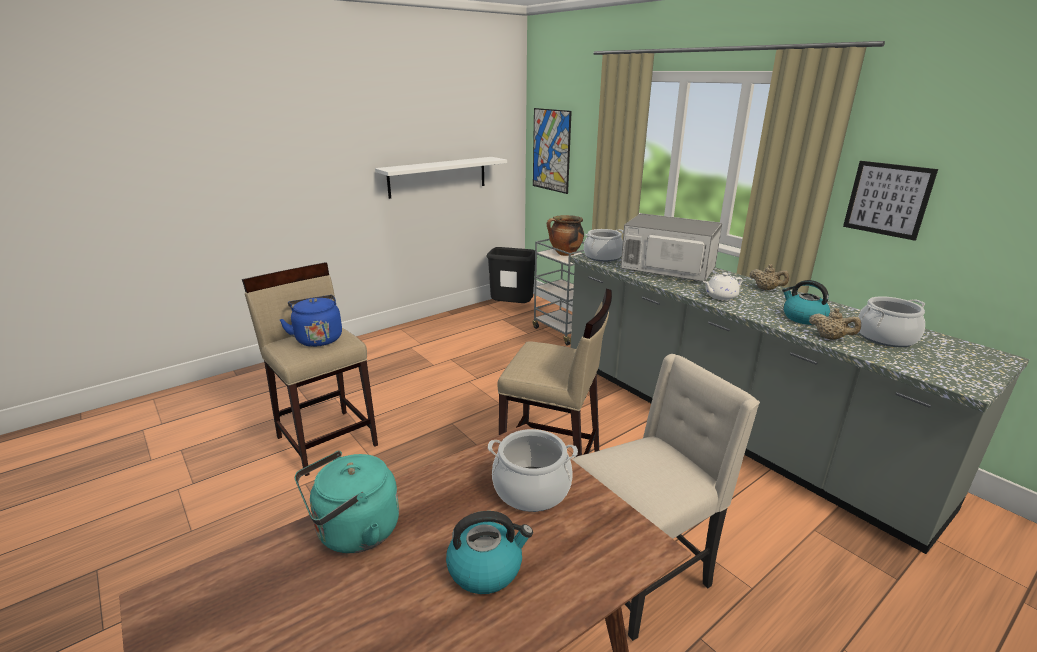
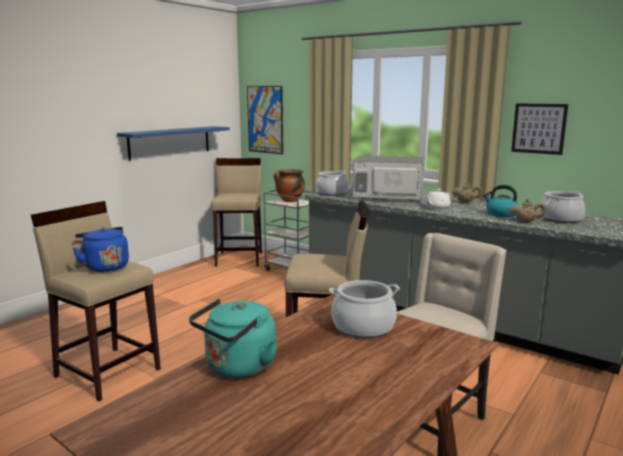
camera: 15 degrees left, 10 degrees down
(438, 177) = (170, 142): white shelf -> blue shelf
(486, 568) = (360, 370): kettle -> none
(512, 309) = (240, 259): black trash can -> beige stool

